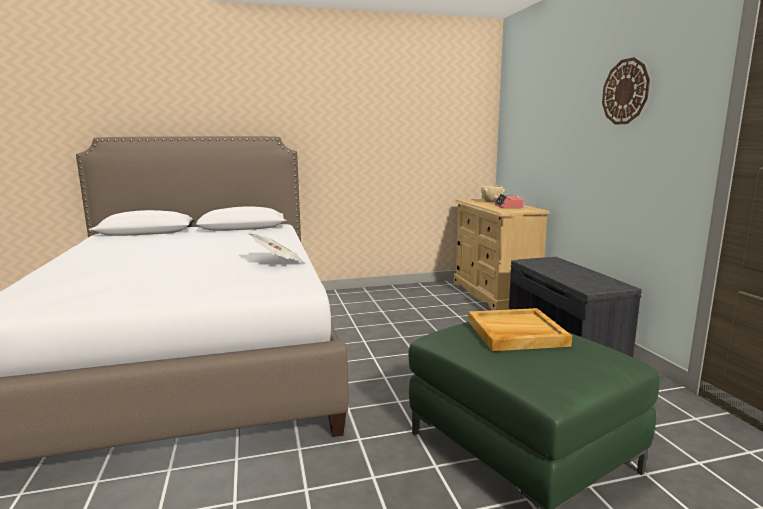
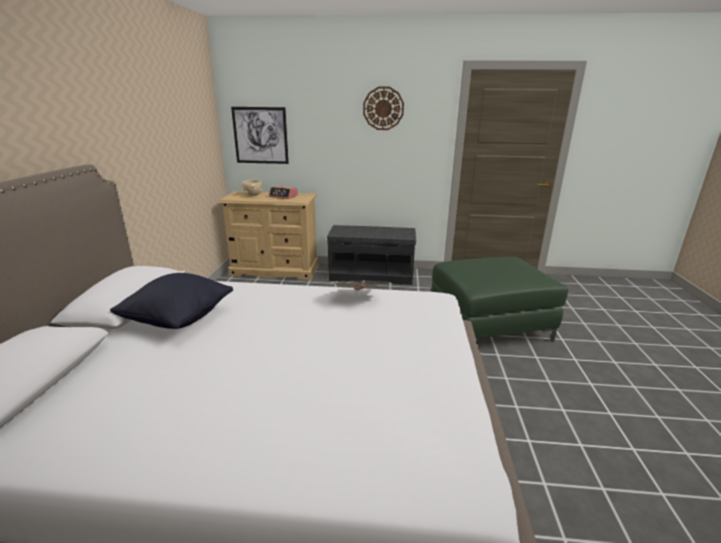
camera: 70 degrees left, 10 degrees up
(223, 236) = (179, 319): none -> black pillow
(515, 333) = (483, 268): beige tray -> none
(519, 137) = (260, 135): none -> picture

